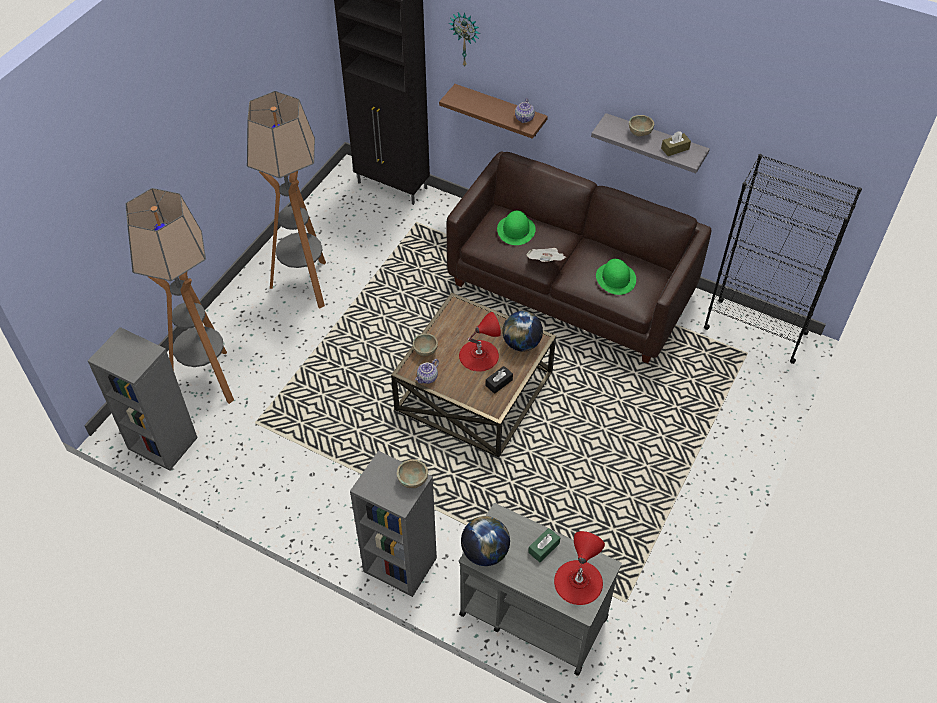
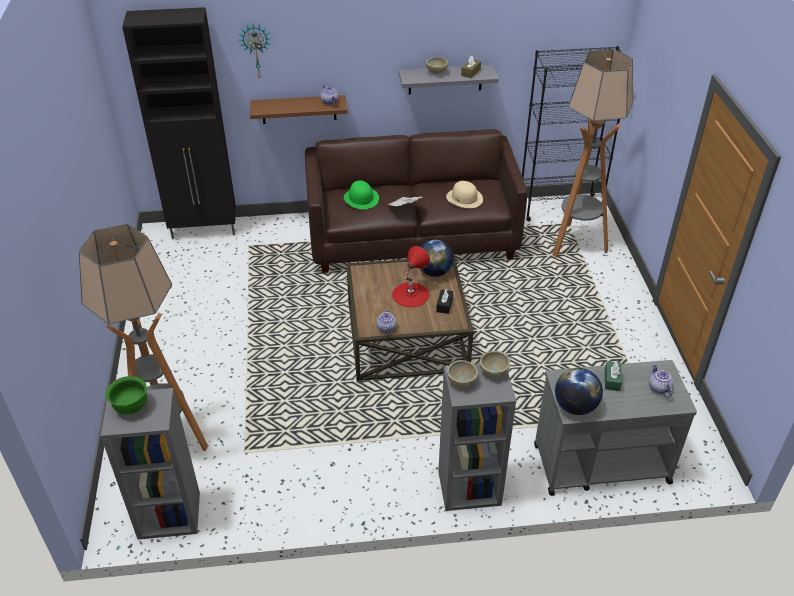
camera: 35 degrees left, 10 degrees down
(125, 348) = (131, 407): none -> green bowl
(305, 285) = (192, 329): floor lamp -> floor lamp (575, 244)
(425, 351) = (366, 311): beige bowl -> beige bowl (461, 382)
(578, 582) = (658, 388): red table lamp -> teapot
(616, 278) = (464, 198): green hat -> beige hat

